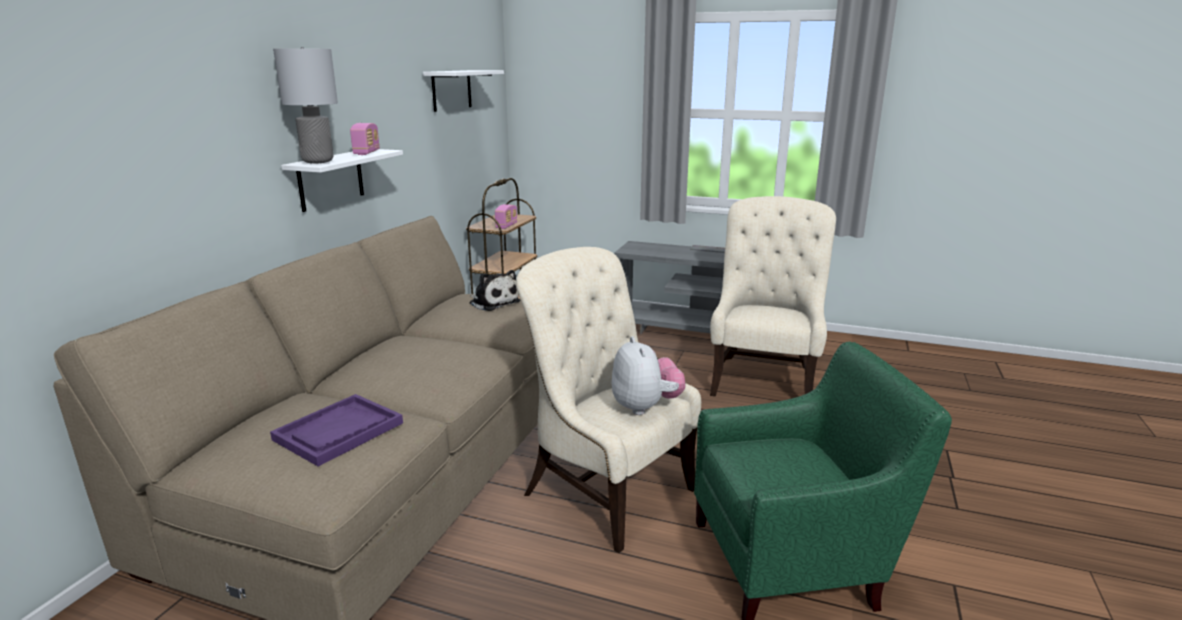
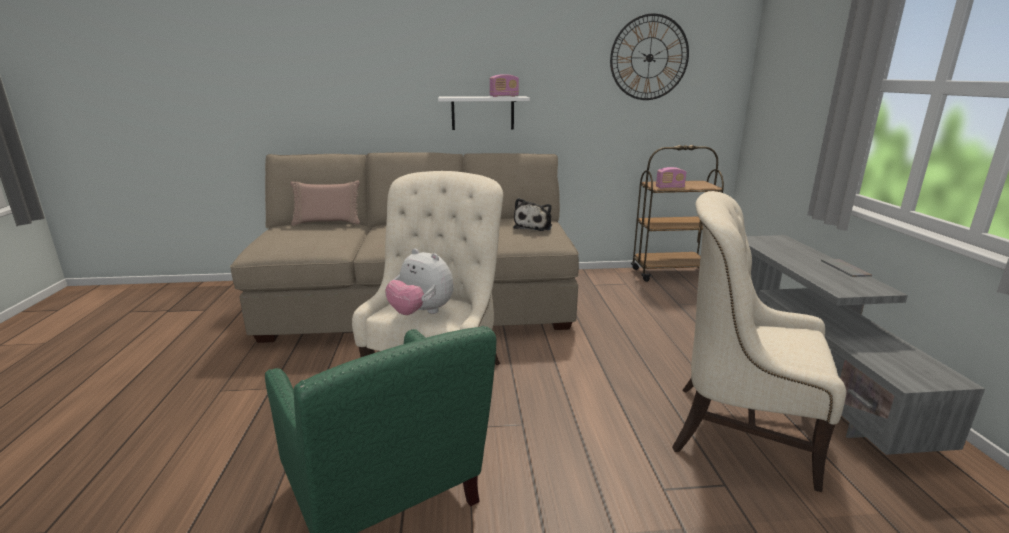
camera: 65 degrees right, 0 degrees up
(267, 413) = (327, 223): none -> beige pillow
(318, 162) = (452, 97): grey table lamp -> none
(338, 431) = (311, 237): purple tray -> none
(451, 90) = (649, 58): white shelf -> wall clock
(645, 407) = (421, 313): plush toy -> plush toy turned 75 degrees clockwise
(763, 380) = (739, 431): beige armchair -> beige armchair turned 150 degrees counterclockwise

